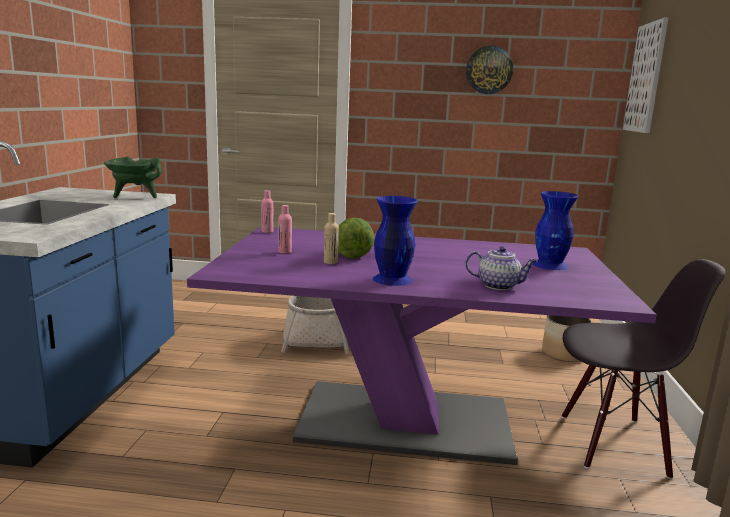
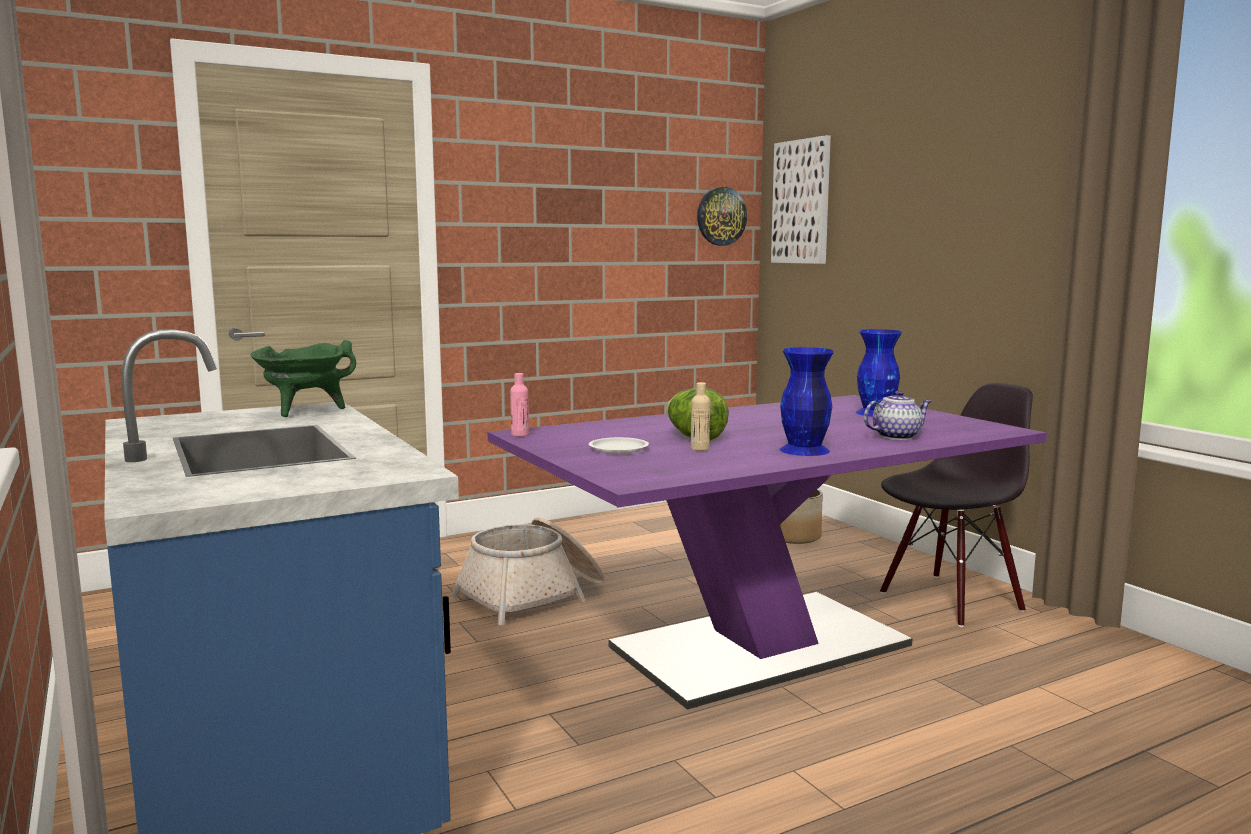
camera: 35 degrees left, 5 degrees down
(284, 252) = (619, 449): pink bottle -> white plate
(489, 70) = (617, 194): wall clock -> wall clock (721, 216)

